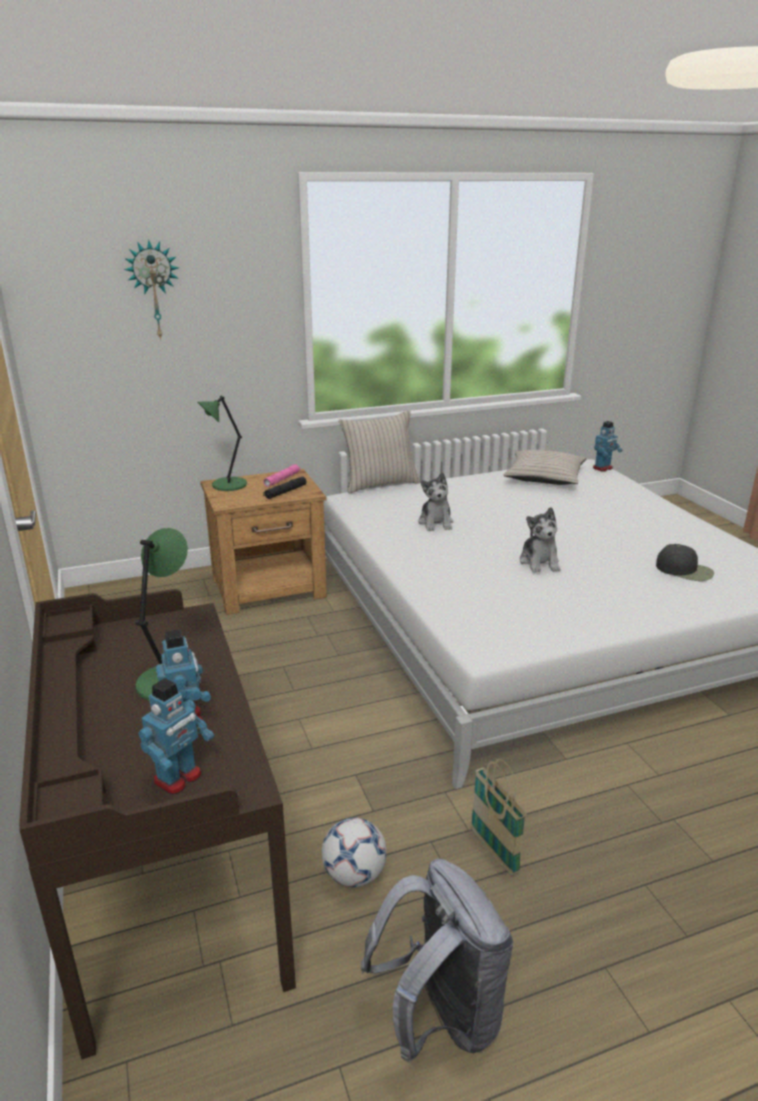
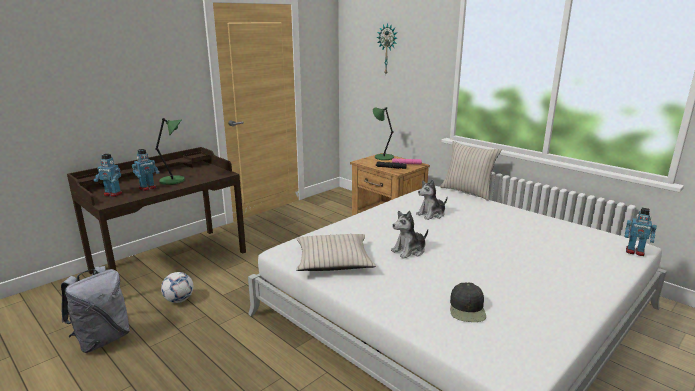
camera: 65 degrees right, 5 degrees down
(494, 851) = (205, 335): basket -> none
(544, 477) = (566, 232): beige pillow -> beige pillow (333, 261)

